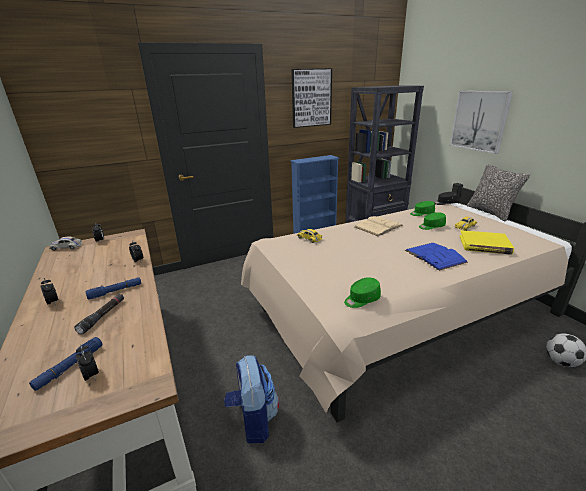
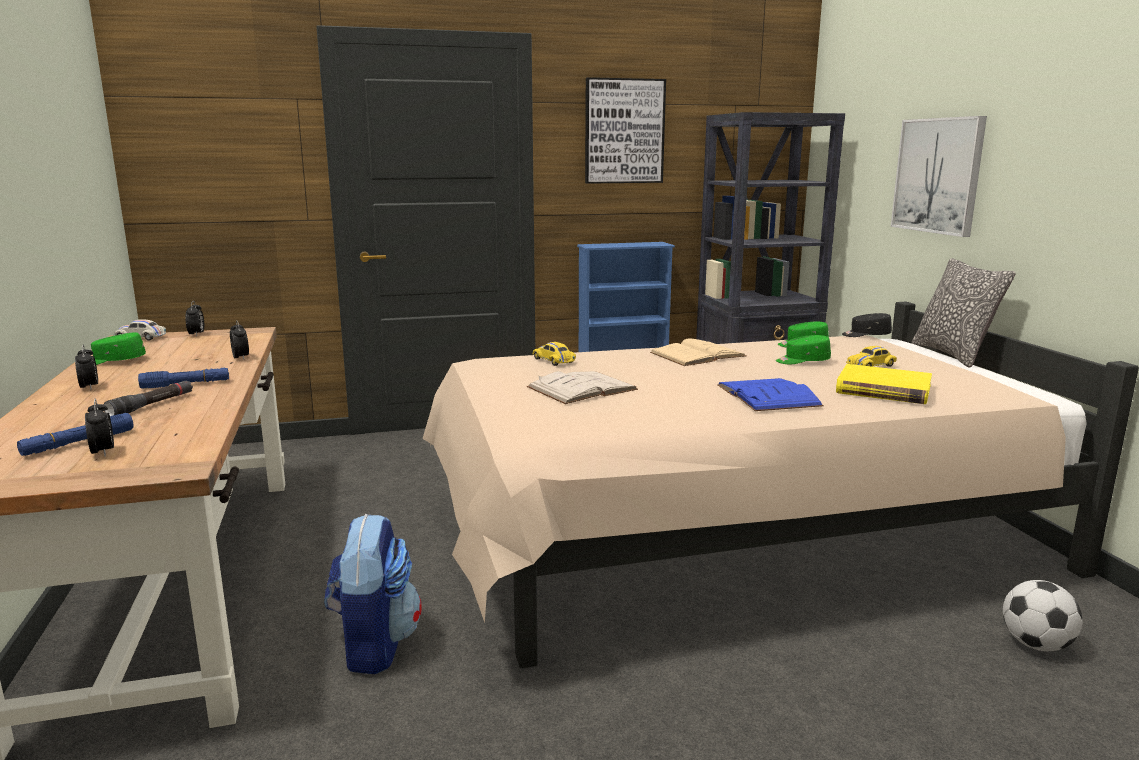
camera: 10 degrees right, 10 degrees down
(339, 261) = (582, 388): none -> white book
(361, 299) = (581, 431): green cap -> green cap (114, 361)

